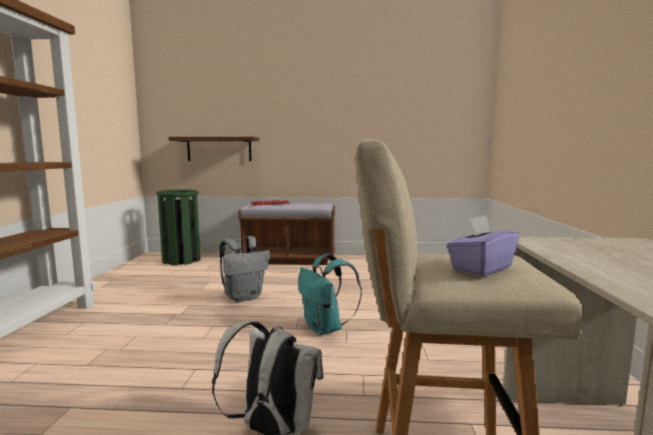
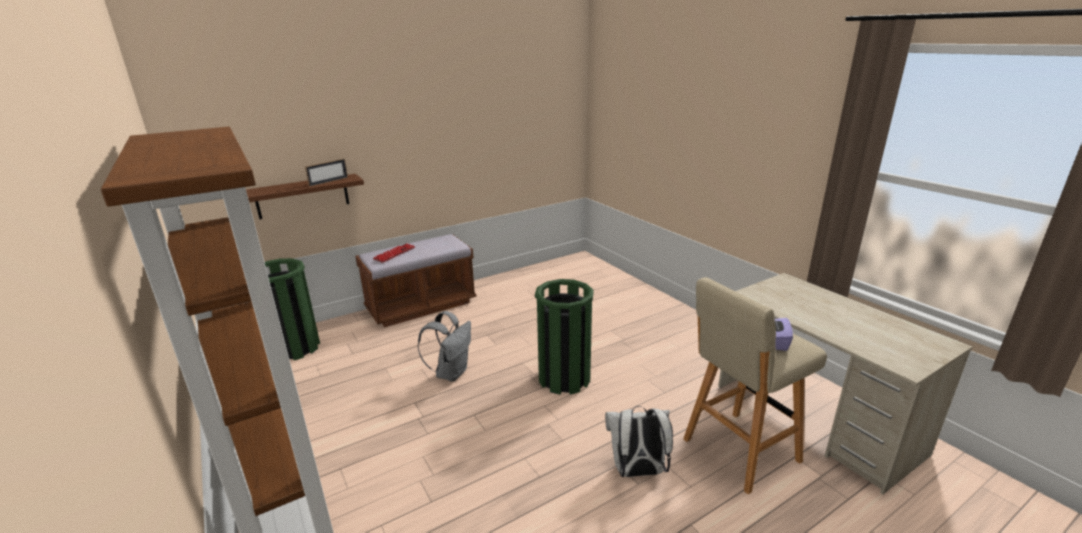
camera: 35 degrees left, 15 degrees up
(232, 136) = (328, 181): none -> picture frame
(325, 329) = (564, 378): turquoise backpack -> green trash can

